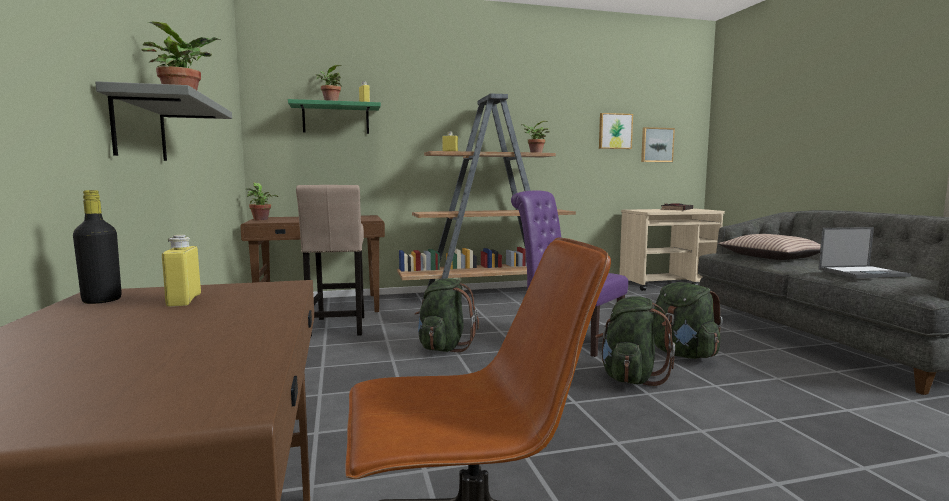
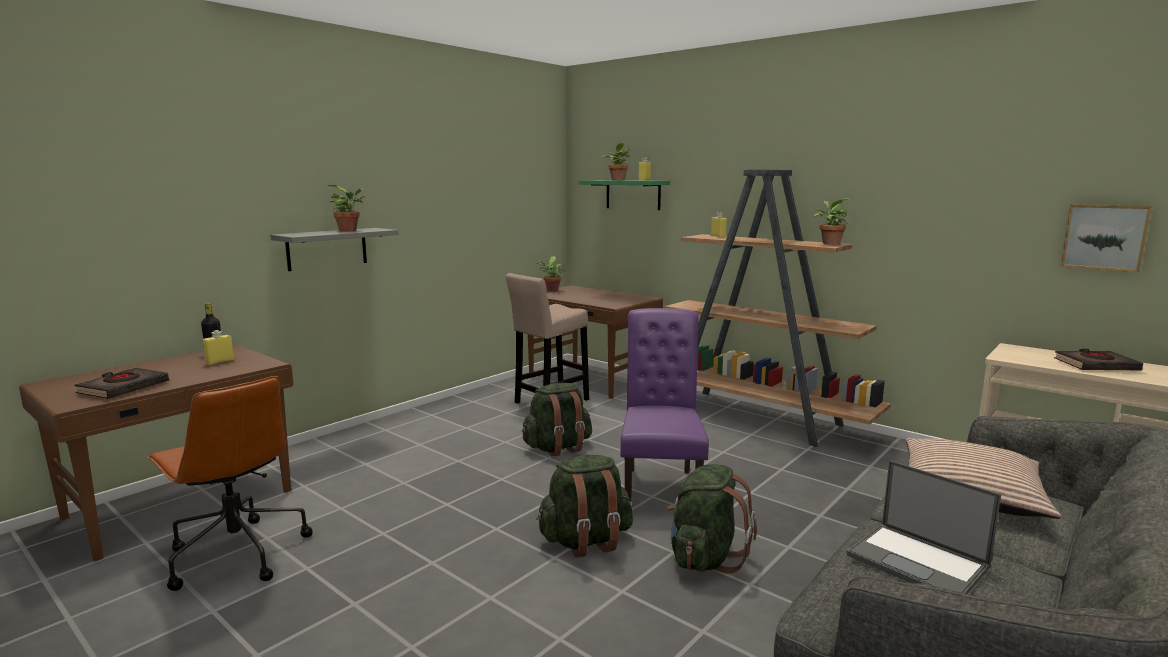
camera: 55 degrees right, 5 degrees up
(187, 357) = (123, 388): none -> black book
(614, 131) = (1004, 210): picture -> none

